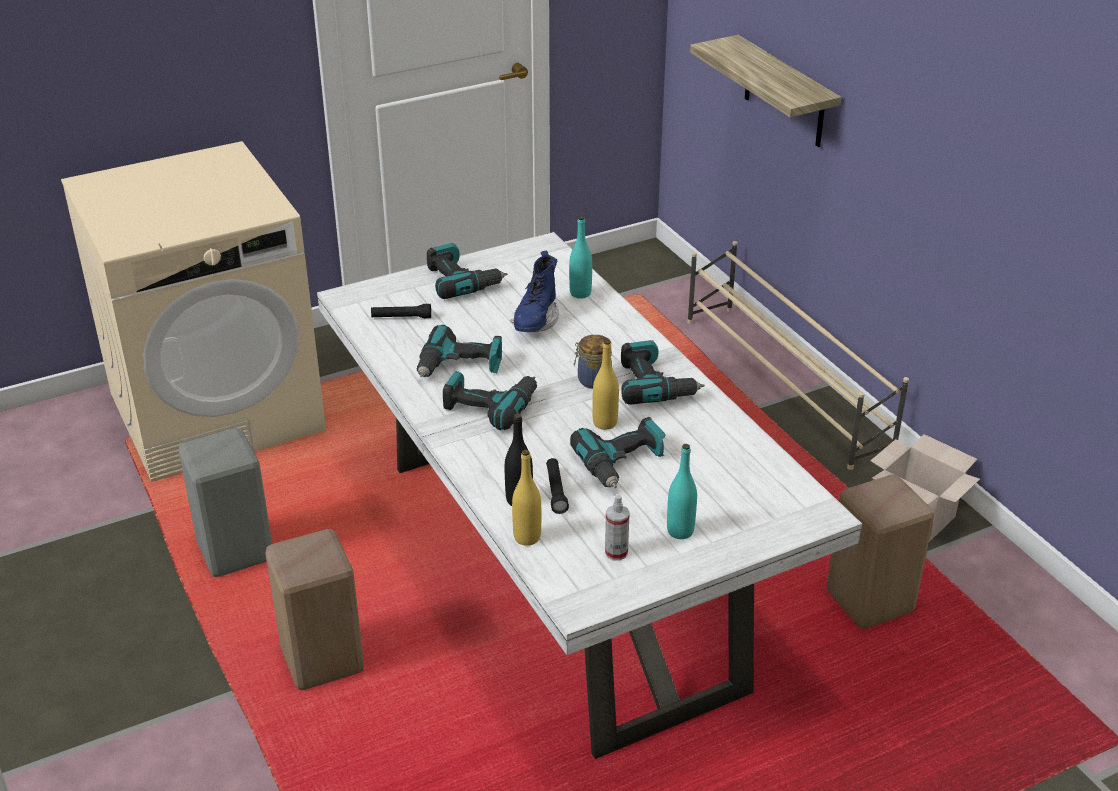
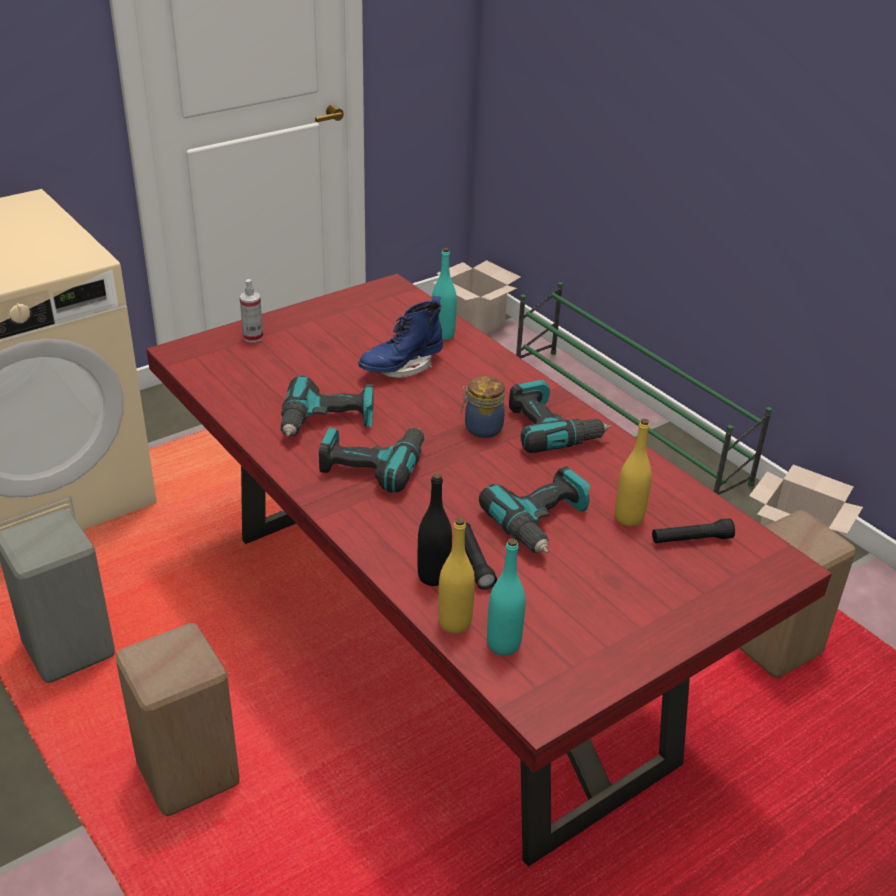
camera: 10 degrees left, 0 degrees up
(401, 317) = (249, 371): black flashlight -> black flashlight (691, 539)
(462, 281) = (309, 328): power drill -> none
(535, 321) = (401, 367): blue boot -> blue boot turned 45 degrees clockwise
(560, 573) = (442, 643): white dining table -> red dining table
(605, 423) = (508, 476): yellow bottle -> yellow bottle (629, 518)
(616, 553) = (566, 633): spray bottle -> spray bottle (253, 337)
(658, 275) = (475, 322): none -> cardboard box
(680, 531) = (632, 600): turquoise bottle -> turquoise bottle (503, 644)
(784, 93) = (618, 123): shelf -> none
(785, 384) = (626, 422): beige shoe rack -> green shoe rack

